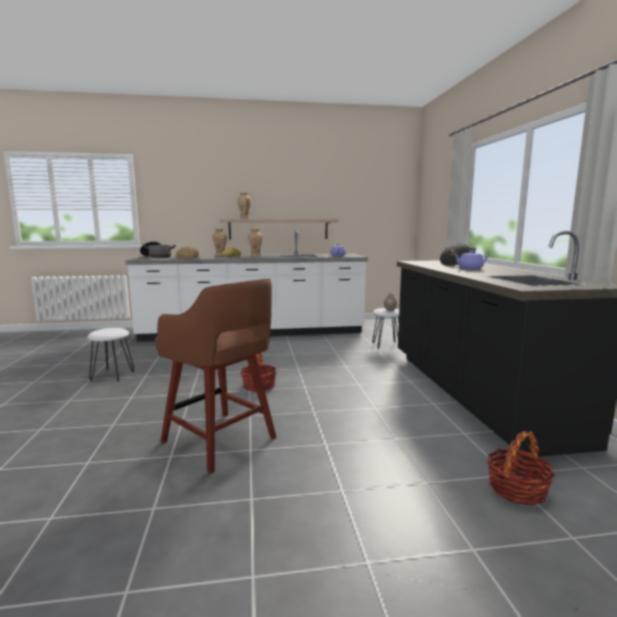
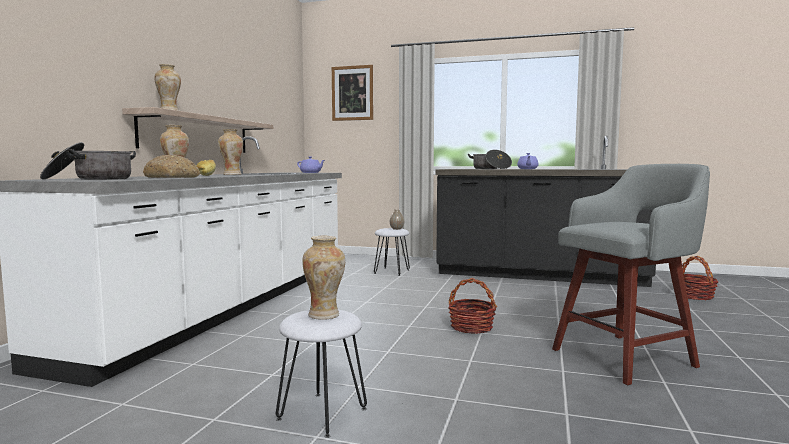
camera: 65 degrees left, 5 degrees down
(109, 331) = (324, 315): none -> vase
(221, 441) = (626, 357): brown stool -> grey stool
(436, 183) = (352, 93): none -> picture

